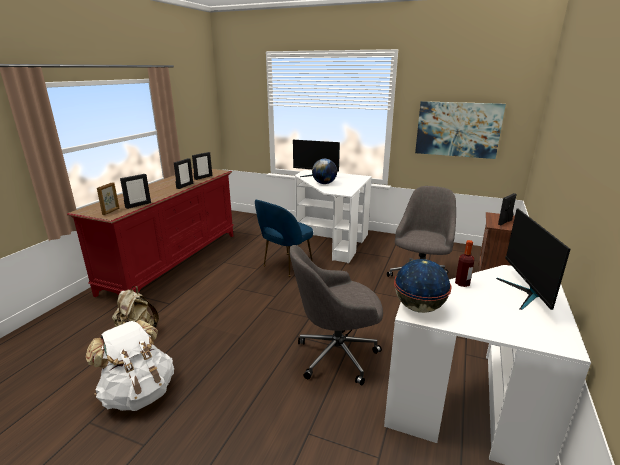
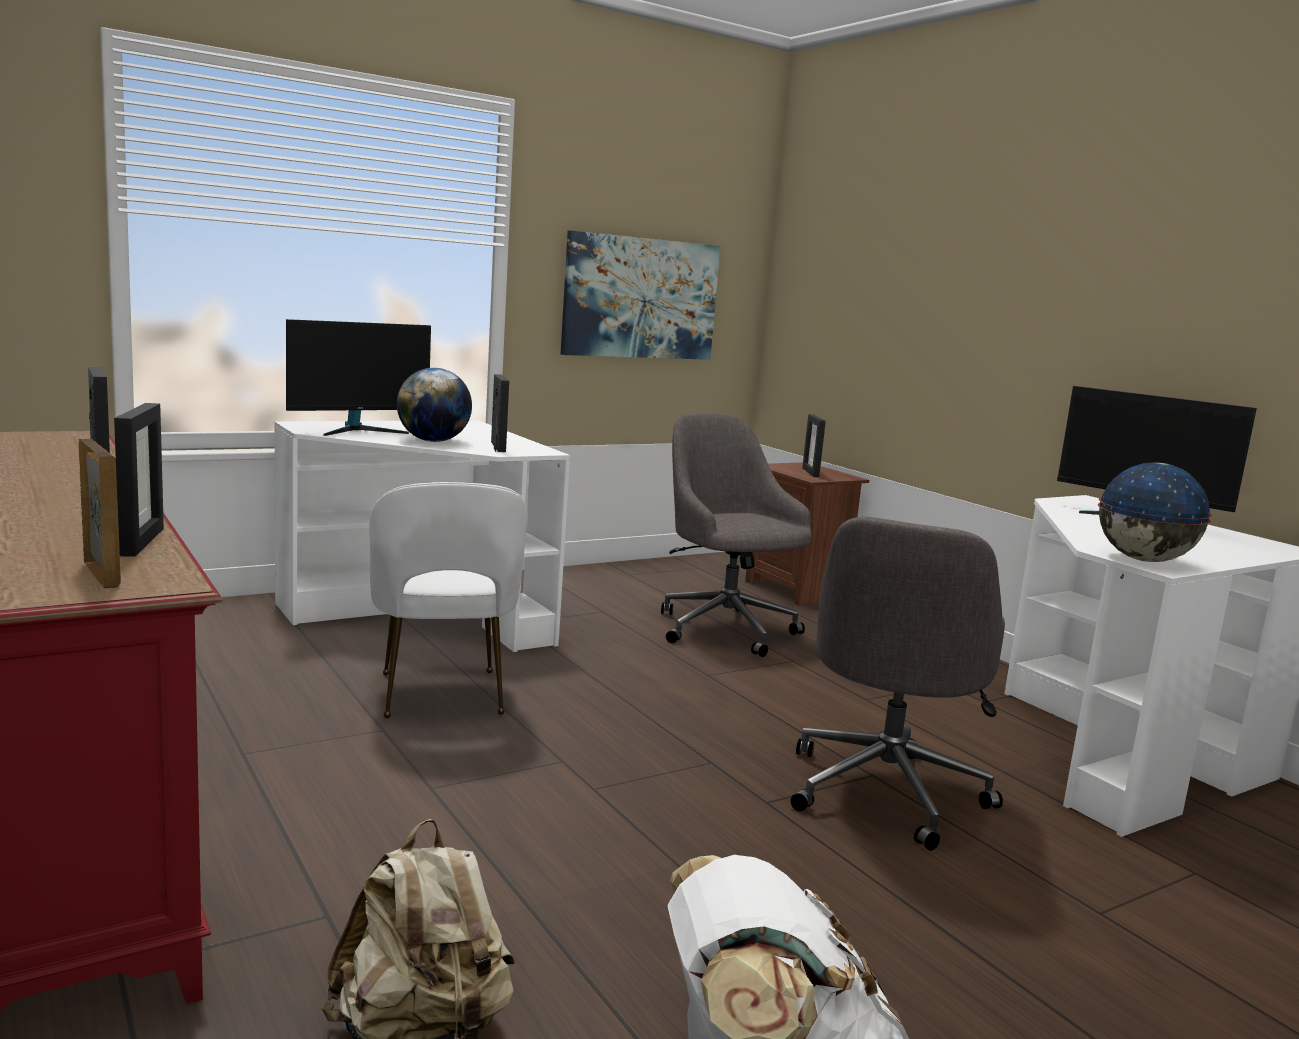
camera: 55 degrees left, 10 degrees down
(203, 177) = (76, 453): picture frame -> picture frame (497, 447)
(285, 266) = (441, 699): blue chair -> white chair
(462, 283) = (1080, 526): bottle -> none

